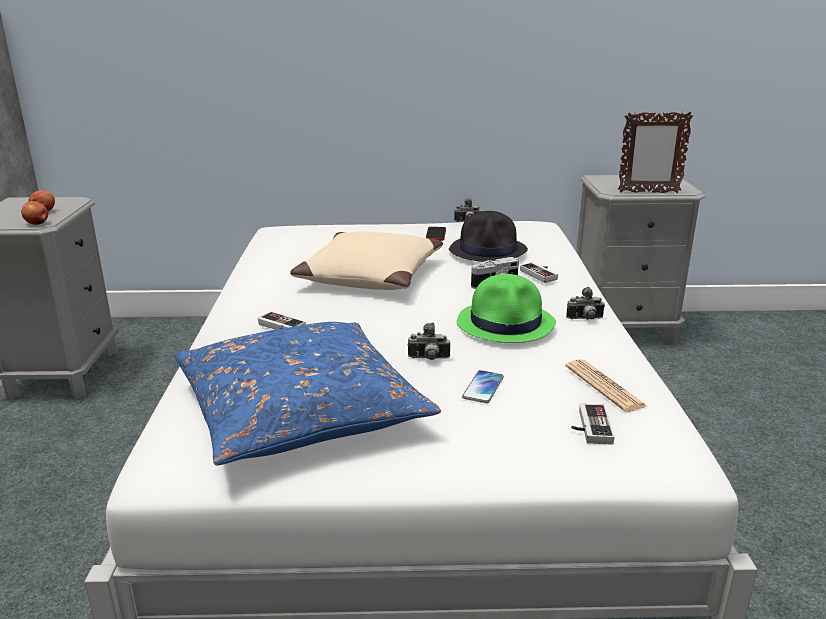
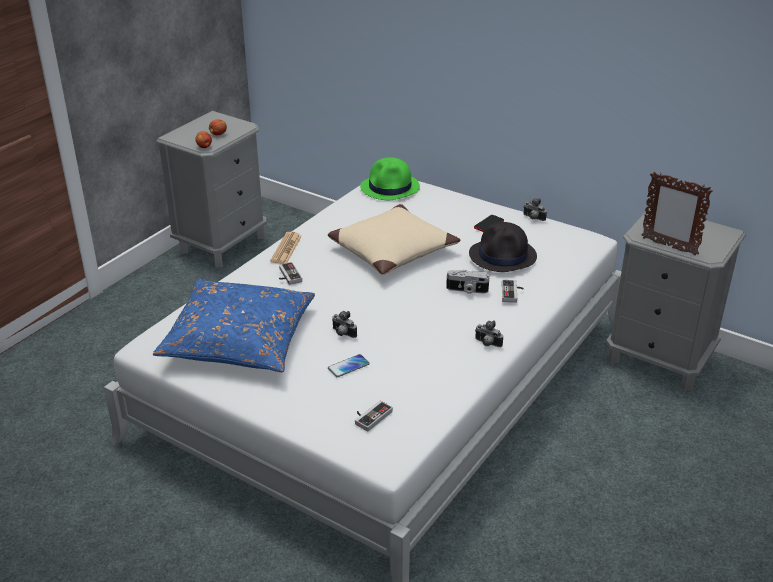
camera: 35 degrees right, 10 degrees up
(506, 323) = (426, 326): green hat -> green hat (390, 187)
(604, 386) = (419, 396): newspaper -> newspaper (286, 249)

